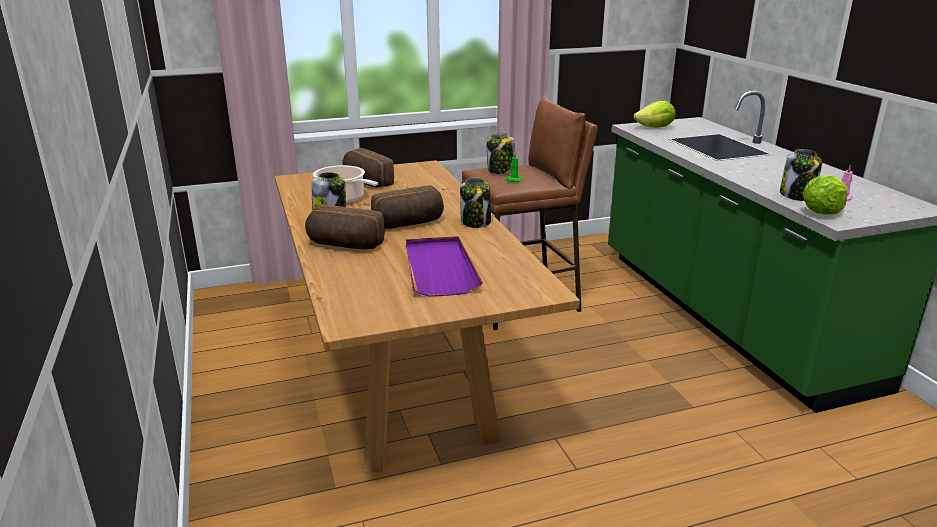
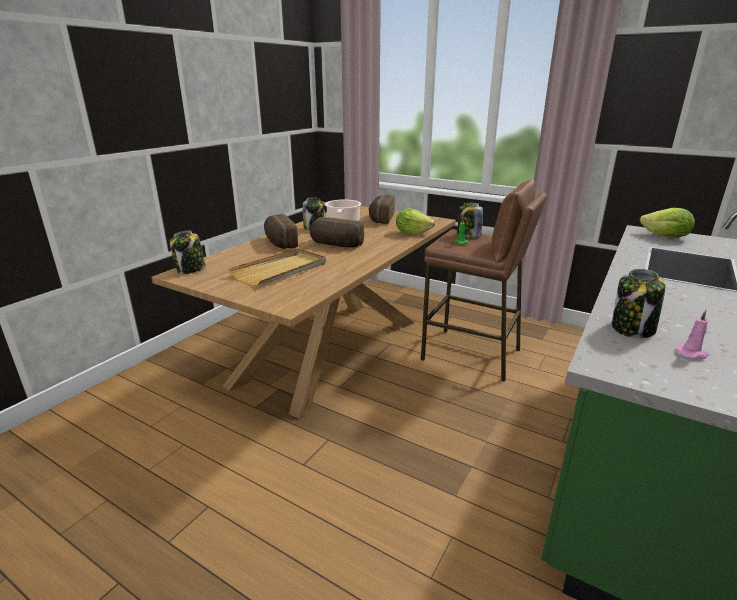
camera: 50 degrees right, 0 degrees up
(439, 269) = (280, 270): purple tray -> beige tray
(476, 222) = (370, 257): jar -> jar (191, 270)
(822, 212) = (611, 351): lettuce -> lettuce (412, 233)

